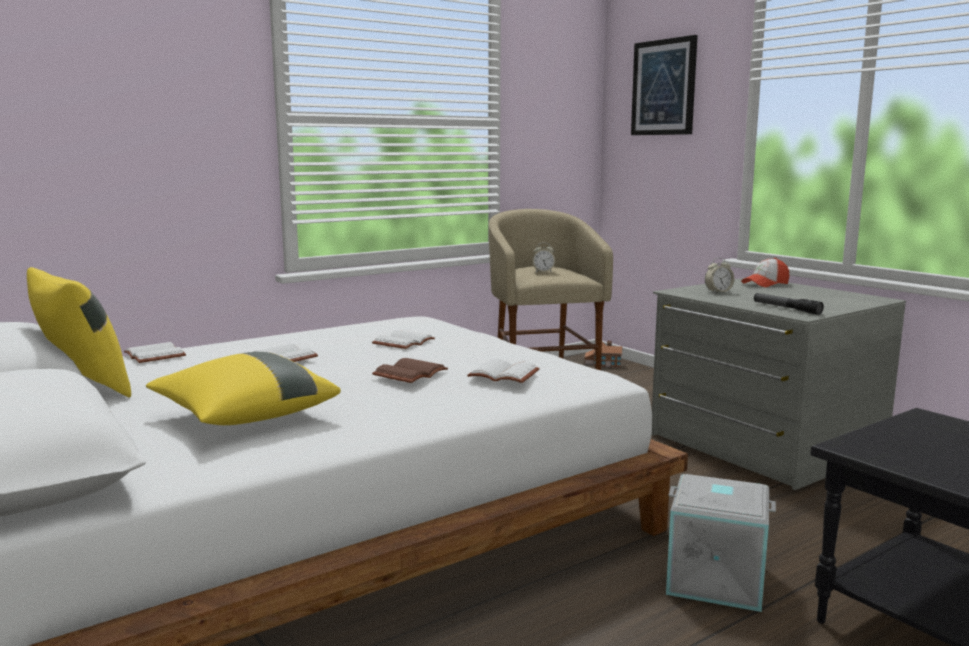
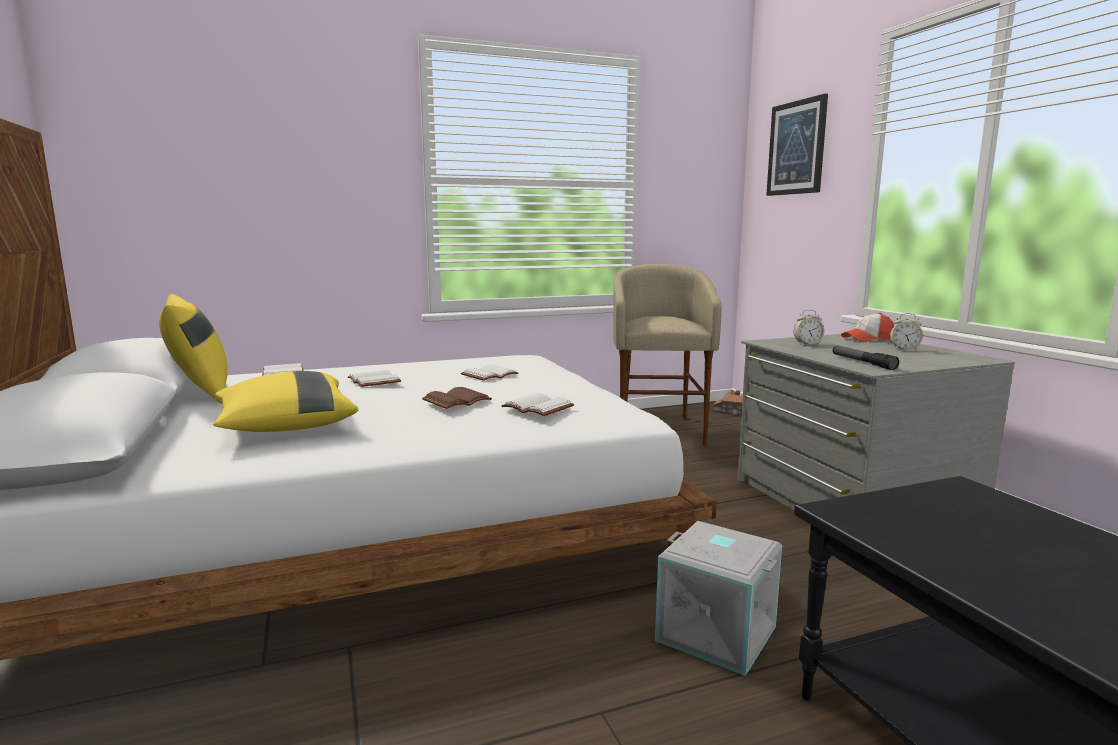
camera: 15 degrees right, 0 degrees up
(543, 272) = (657, 321): alarm clock -> alarm clock (904, 349)

